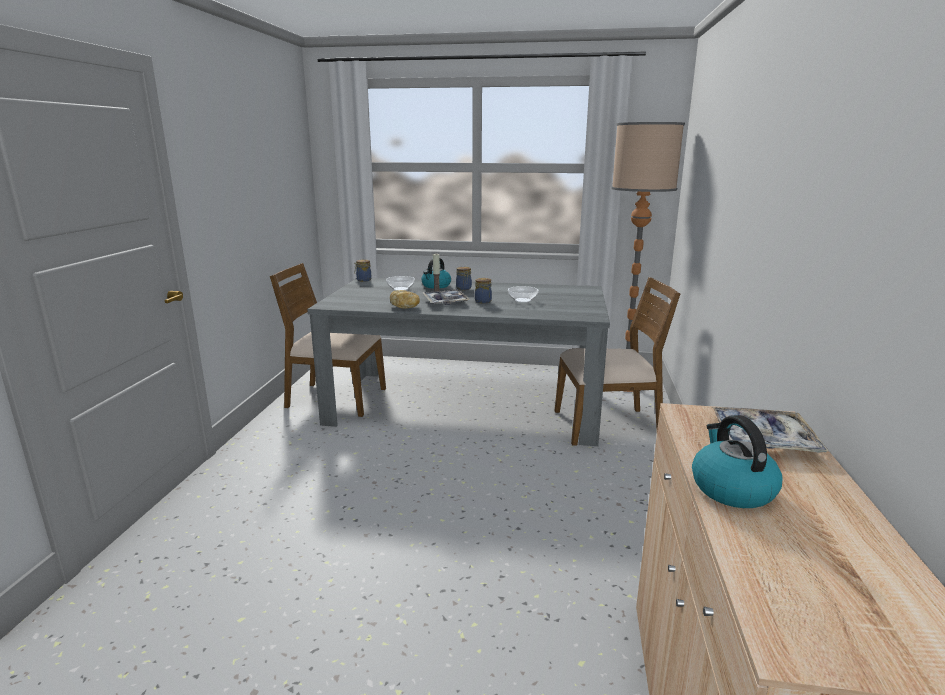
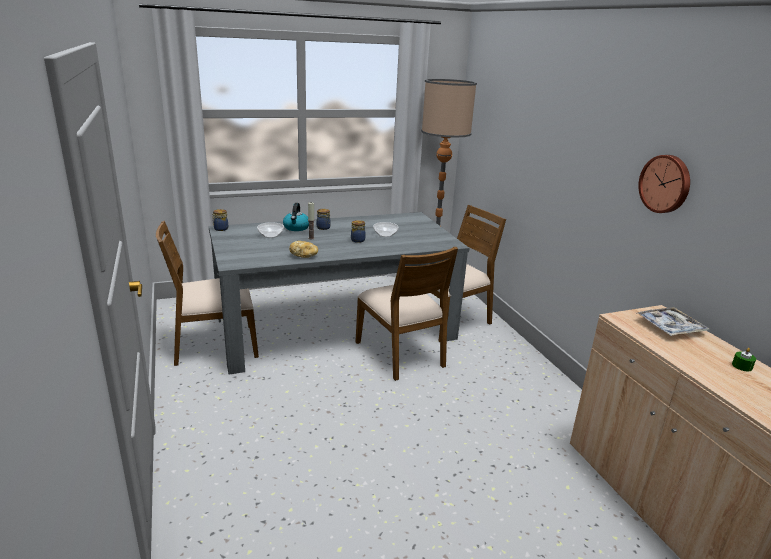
camera: 30 degrees left, 5 degrees up
(445, 302) = (328, 245): tray -> none
(512, 446) = (401, 354): none -> brown chair
(731, 488) = (692, 362): kettle -> none
(816, 208) = (666, 184): none -> wall clock
(831, 518) = (742, 366): none -> green candle

